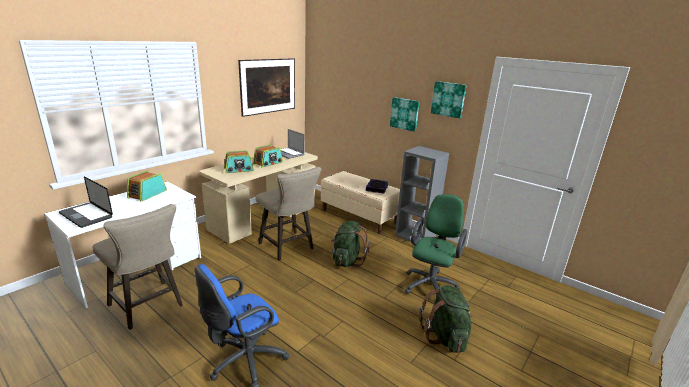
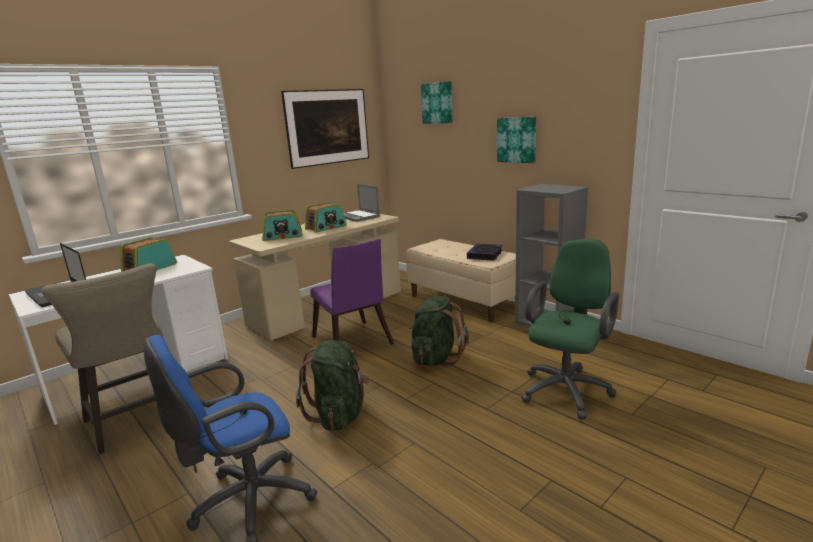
camera: 10 degrees right, 5 degrees down
(288, 247) = (353, 343): beige stool -> purple chair
(445, 336) = (586, 468): green backpack -> green backpack (339, 414)
(448, 99) = (579, 104): picture -> picture (438, 103)

